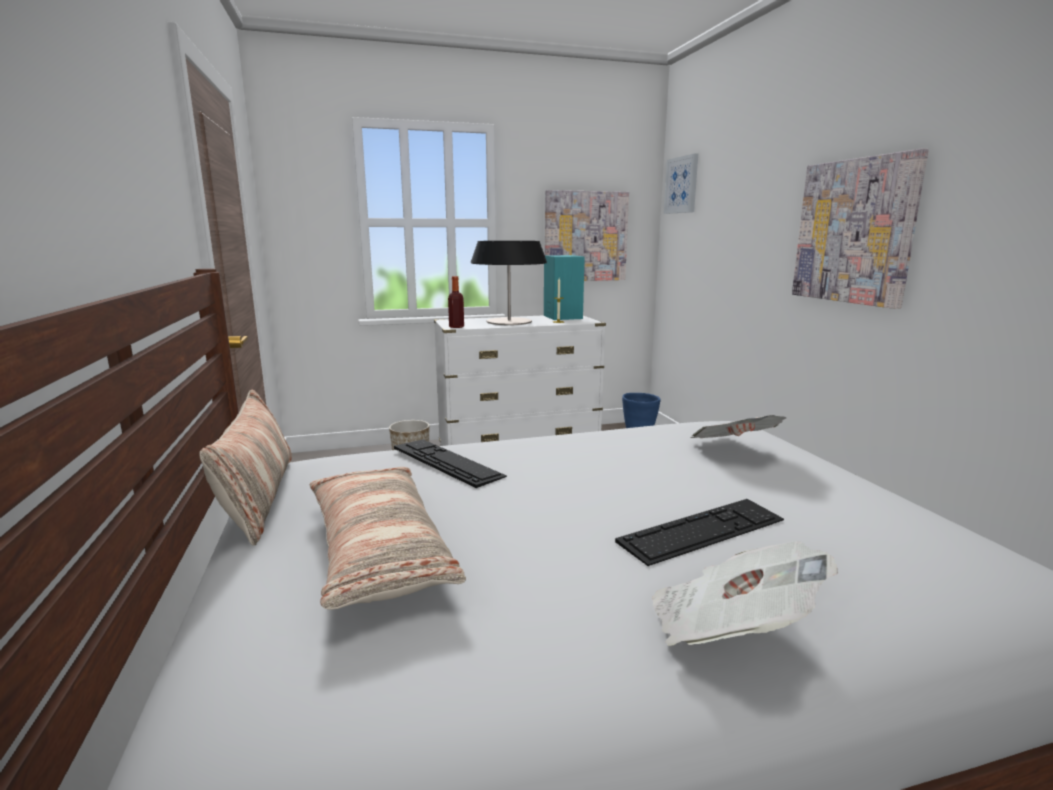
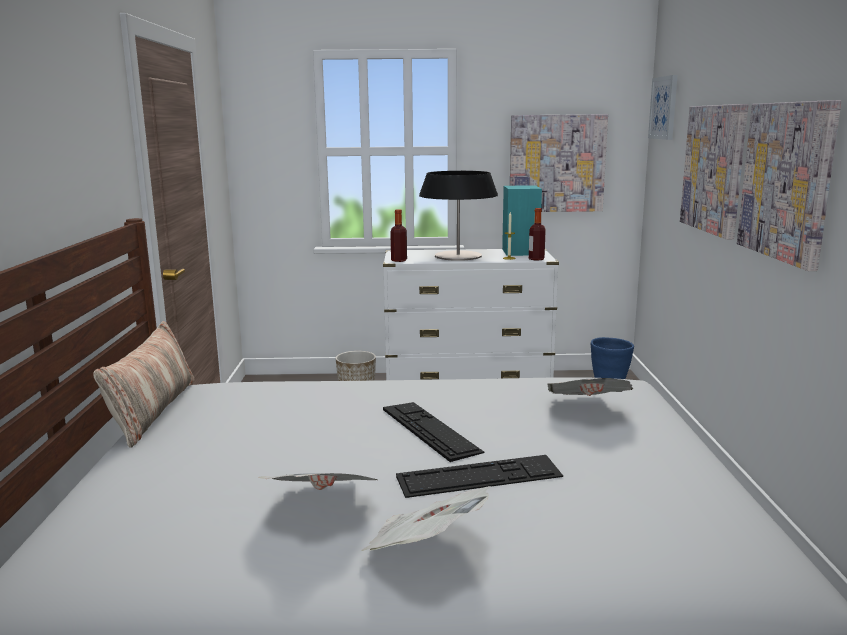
camera: 15 degrees right, 0 degrees up
(377, 550) = (211, 461): pillow -> none
(446, 461) = (313, 395): keyboard -> keyboard (430, 429)
(562, 591) = (323, 506): none -> newspaper
(584, 321) = (536, 259): none -> bottle
(752, 231) = (714, 169): none -> picture

